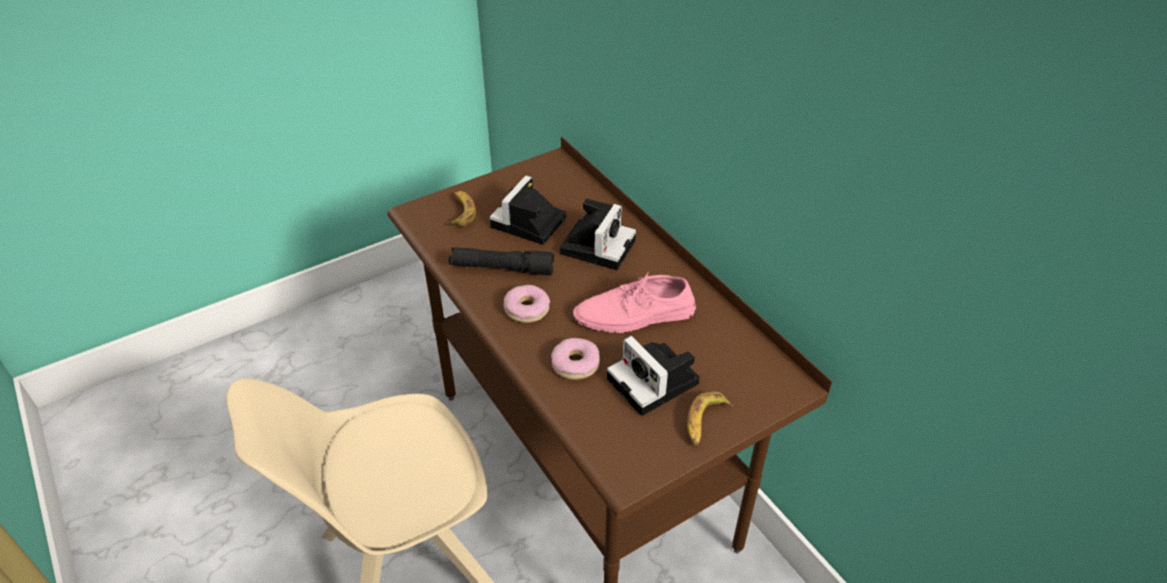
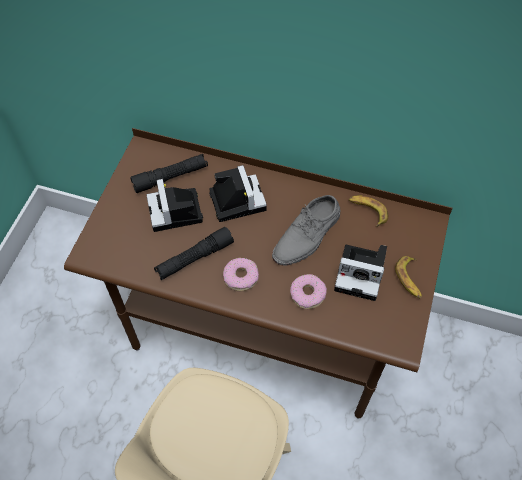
camera: 40 degrees left, 15 degrees up
(461, 212) = (120, 233): banana -> banana (367, 211)
(556, 195) = (170, 177): none -> black flashlight
(634, 315) = (307, 236): pink shoe -> grey shoe

